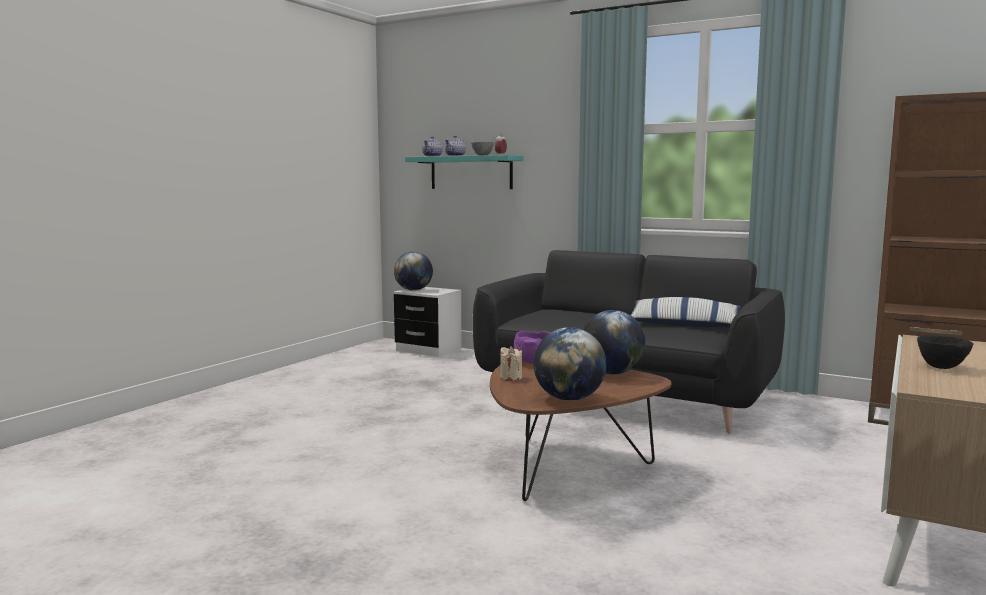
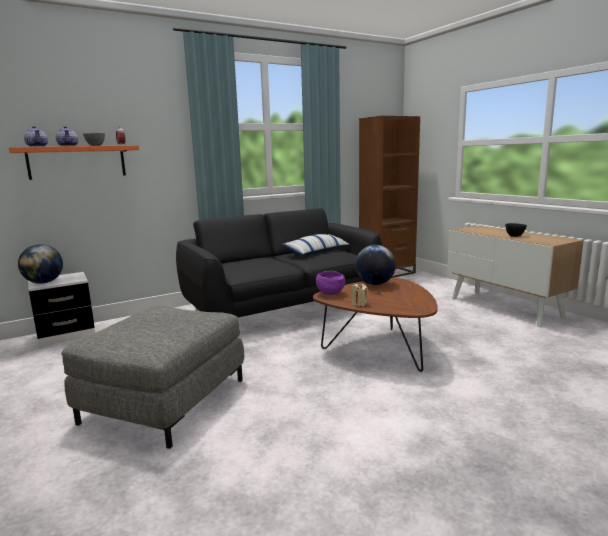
camera: 60 degrees left, 5 degrees up
(340, 409) = (165, 400): none -> grey ottoman
(471, 173) = (77, 162): turquoise shelf -> orange shelf
(569, 399) = (419, 300): globe -> none

